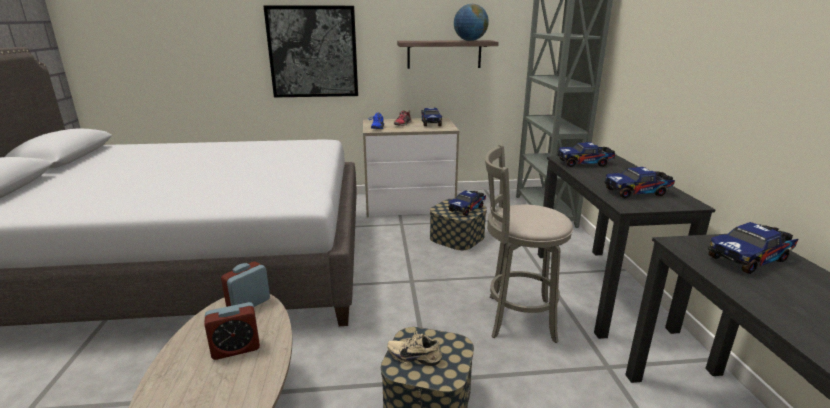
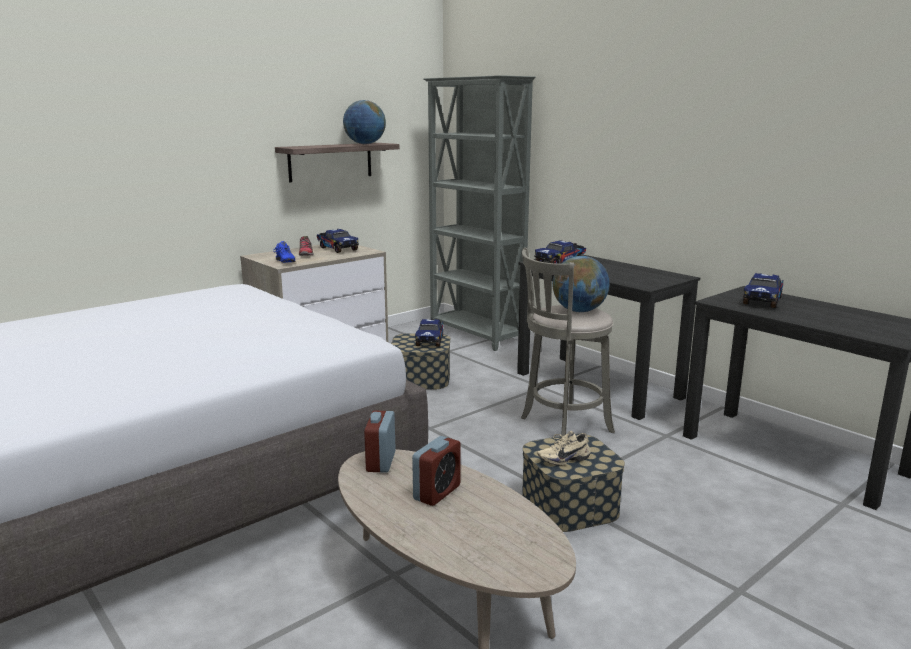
camera: 35 degrees left, 5 degrees down
(313, 52) = (163, 167): picture -> none
(539, 216) = (579, 311): none -> globe
(638, 192) = (636, 276): toy truck -> none

